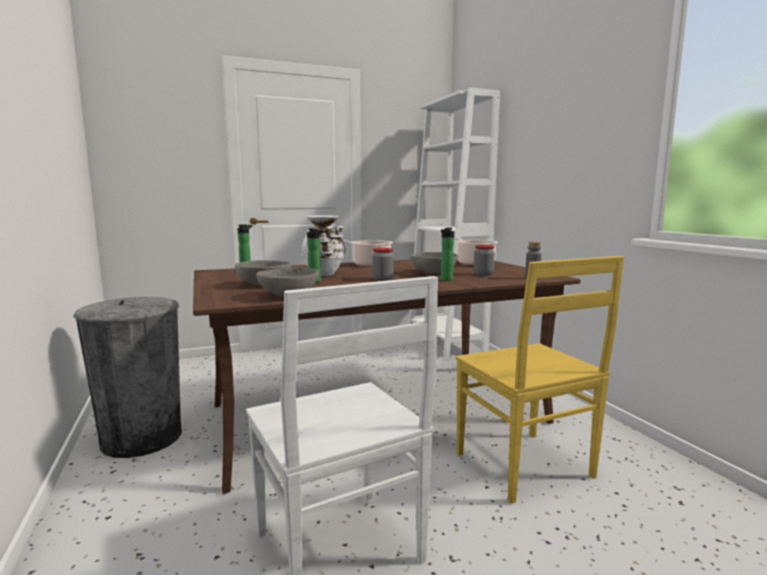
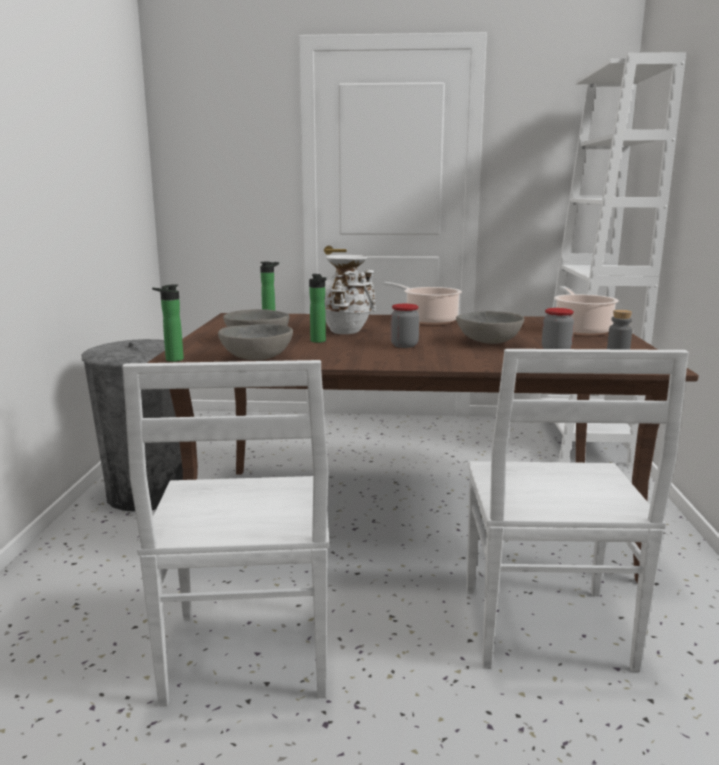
camera: 25 degrees right, 5 degrees up
(446, 280) = (482, 355): bottle -> bottle (171, 360)
(525, 467) = (546, 631): yellow chair -> white chair

